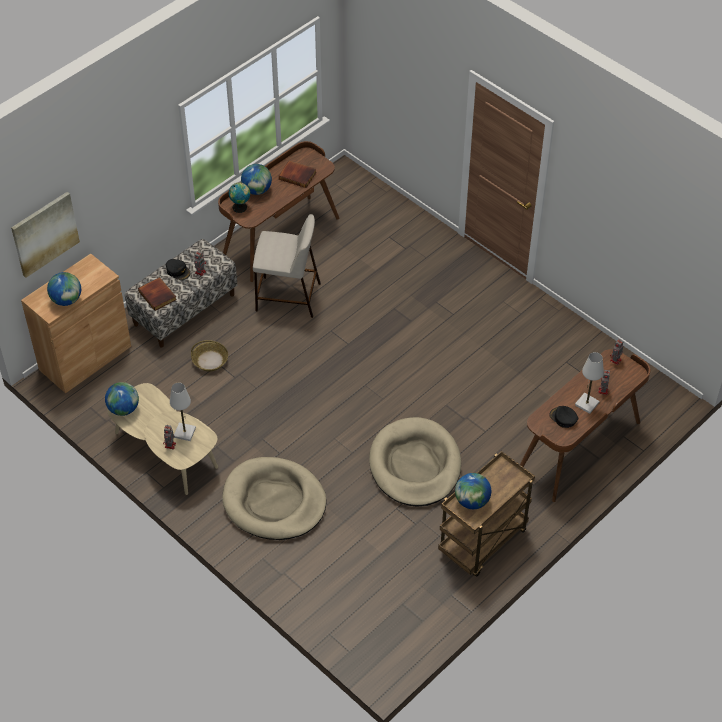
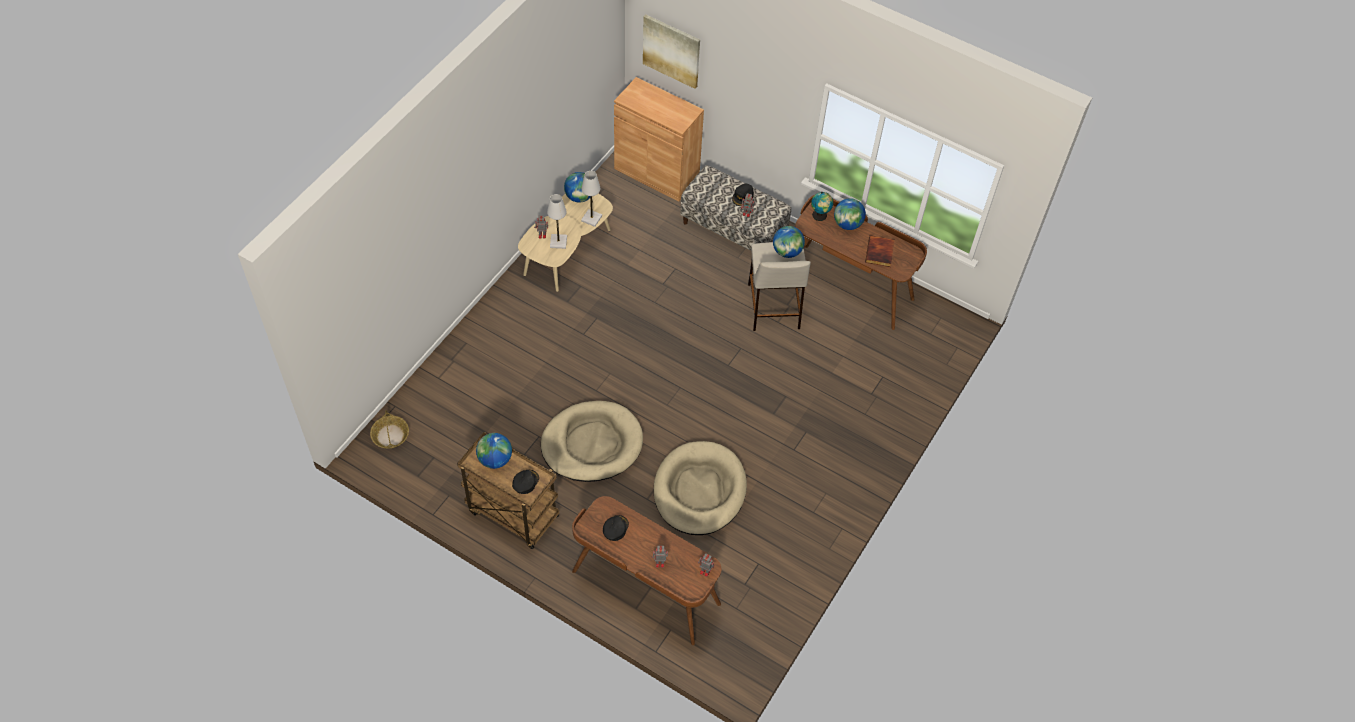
camera: 75 degrees right, 5 degrees up
(66, 300) = (643, 106): globe -> globe (787, 252)
(158, 295) = (709, 188): book -> none
(210, 360) = (678, 261): basket -> basket (390, 436)
(274, 502) = (528, 340): beige dog bed -> beige dog bed (699, 490)
(502, 480) = (525, 482): none -> black cap
(586, 404) = (638, 548): white table lamp -> white table lamp (591, 218)

